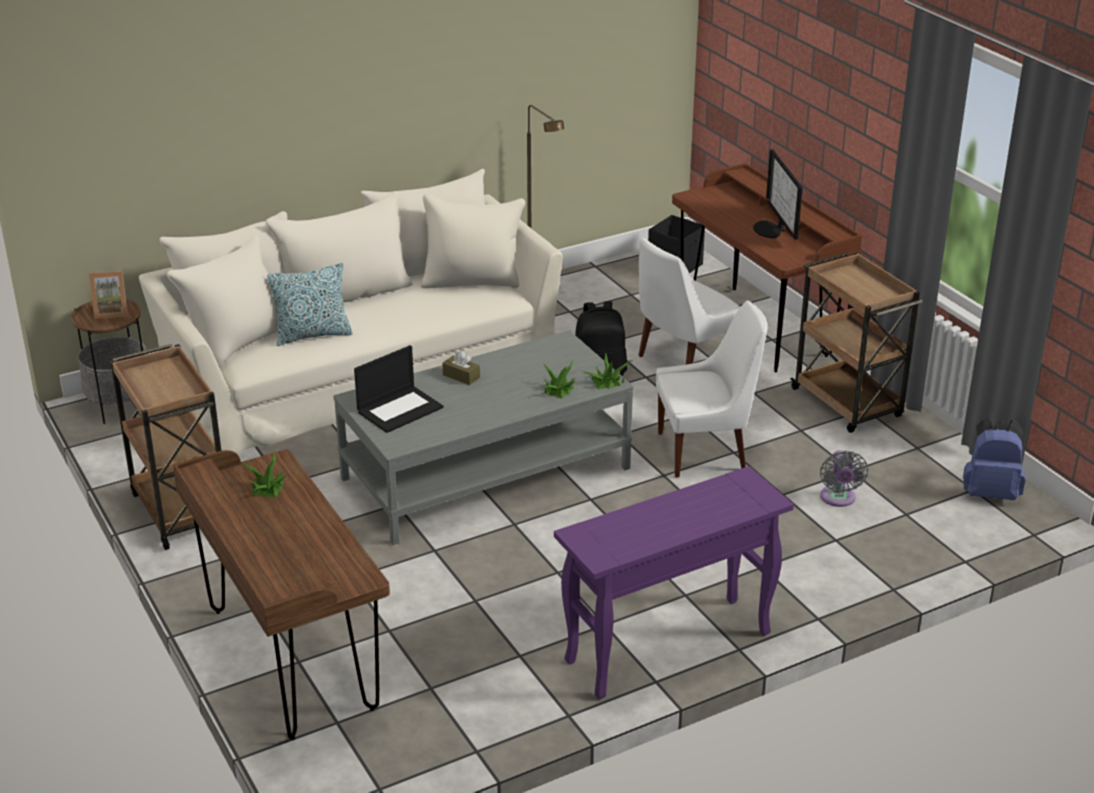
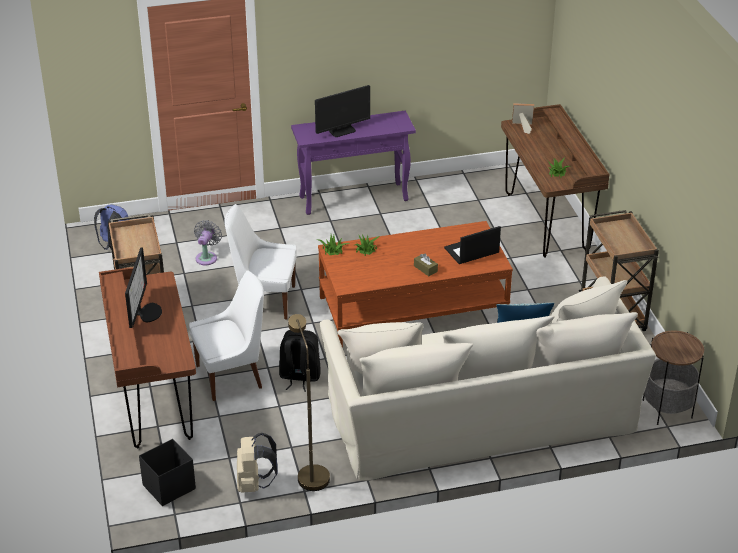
camera: 165 degrees left, 5 degrees up
(111, 312) = (673, 348): picture frame -> picture frame (522, 127)
(487, 473) = (412, 309): grey coffee table -> brown coffee table
(590, 280) = (254, 483): none -> beige backpack
(691, 506) = (342, 131): none -> monitor

